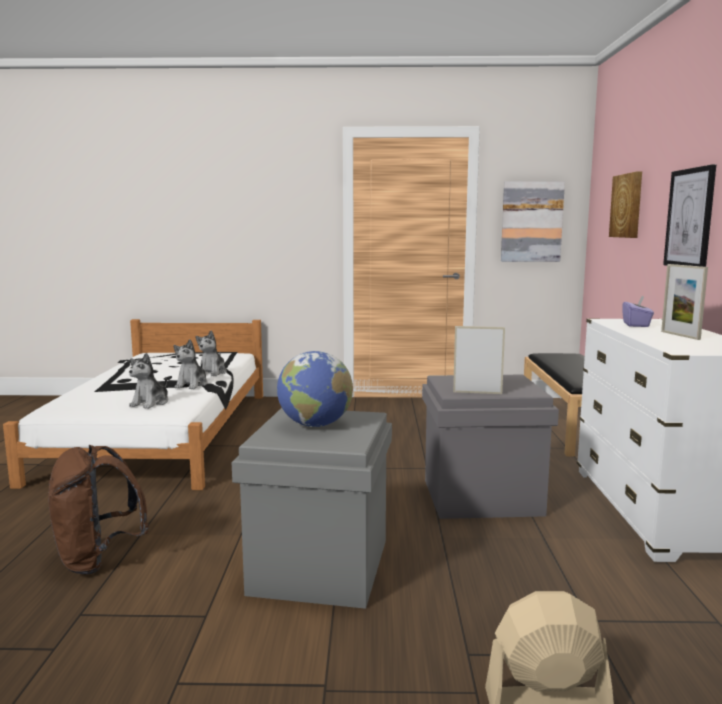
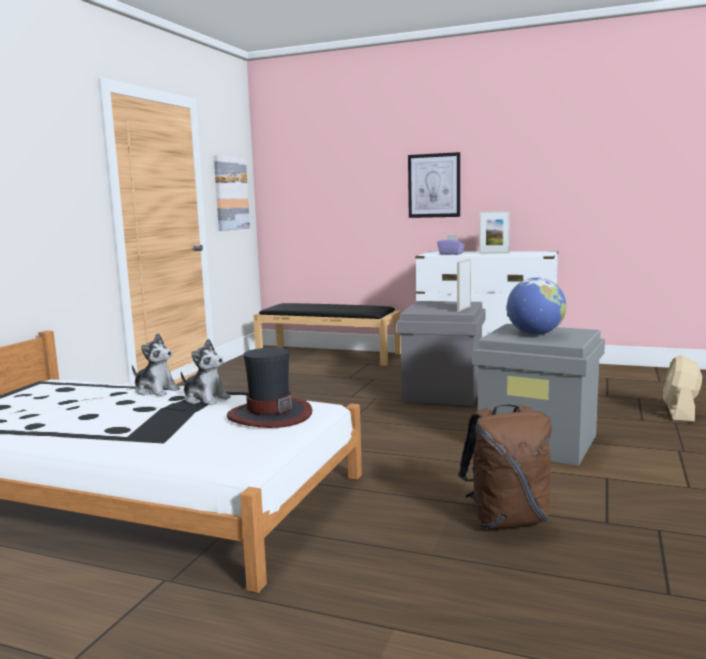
camera: 70 degrees left, 0 degrees up
(150, 403) = (269, 415): plush toy -> hat
(627, 206) = (336, 178): picture -> none

